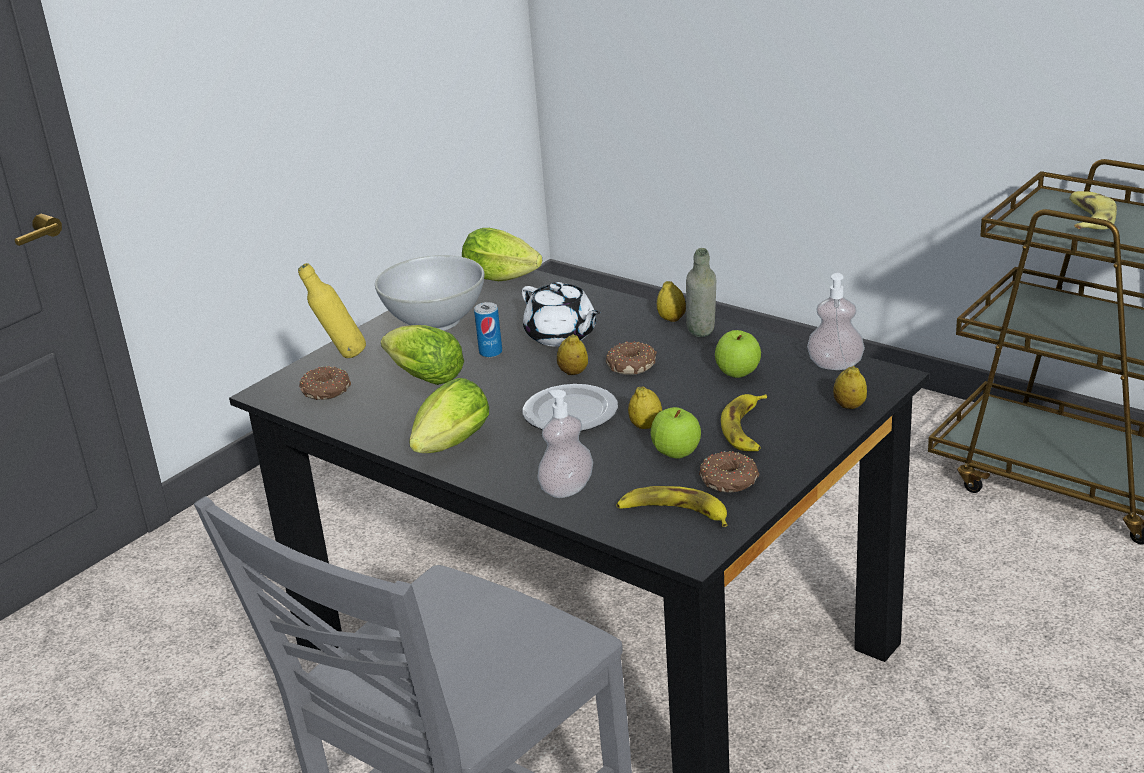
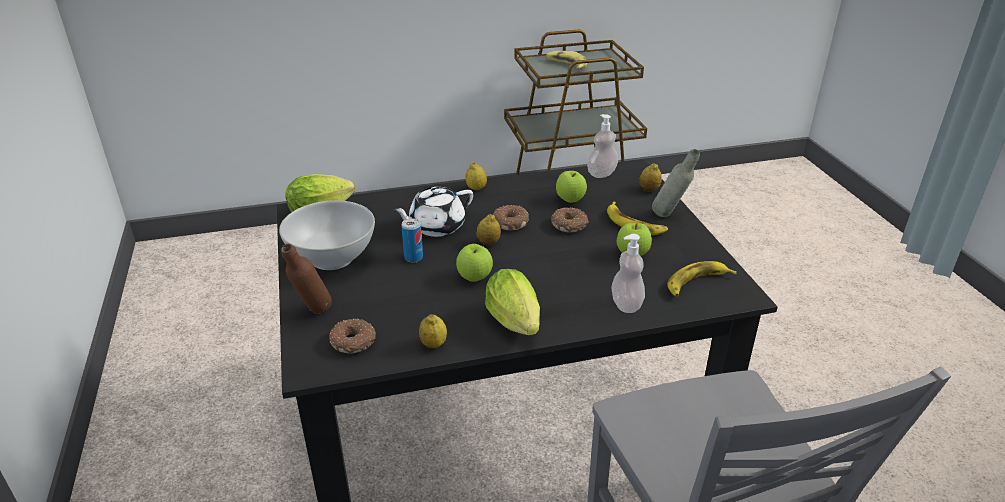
camera: 55 degrees left, 5 degrees up
(341, 357) = (313, 315): yellow bottle -> brown bottle
(422, 377) = (402, 295): lettuce -> none
(500, 394) = (474, 277): none -> apple
(561, 336) = (436, 227): white teapot -> white teapot turned 150 degrees clockwise
(569, 412) = (535, 265): plate -> none
(646, 426) = (588, 249): lemon -> lemon (433, 344)
(702, 339) = (514, 191): grey bottle -> grey bottle (670, 217)
(729, 481) = (682, 253): donut -> donut (570, 225)

